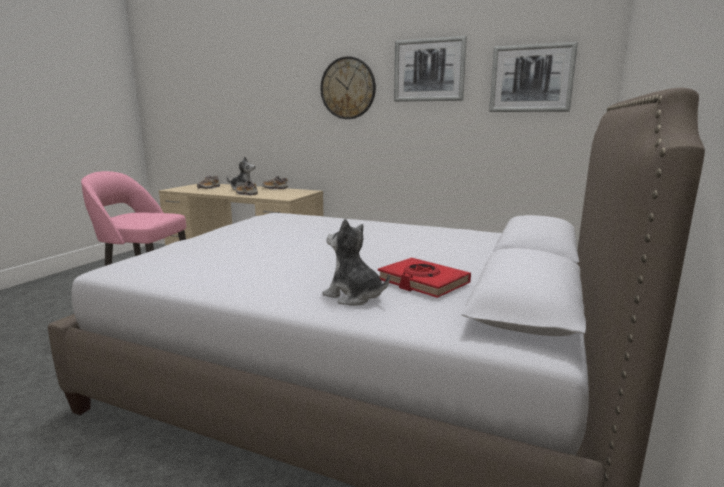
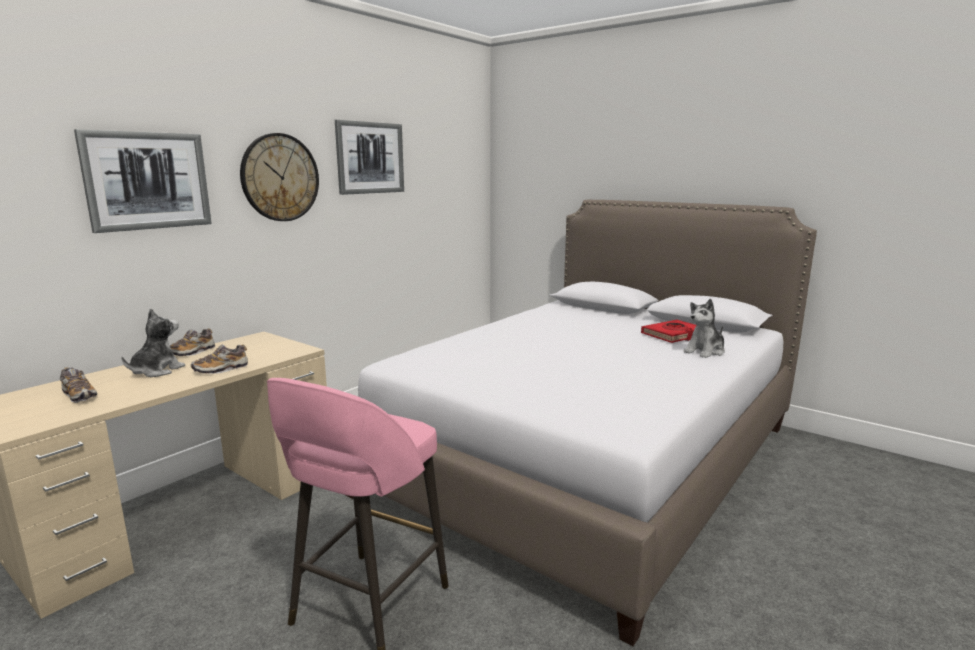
camera: 75 degrees left, 0 degrees up
(531, 78) = (446, 170): picture -> picture (148, 181)

